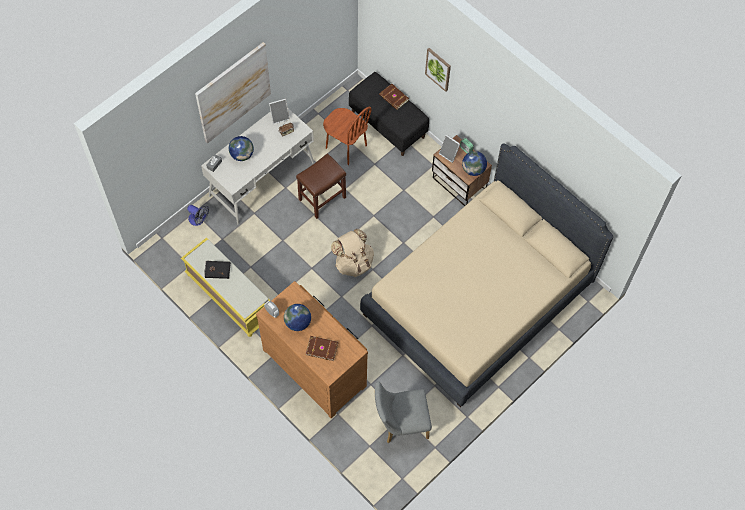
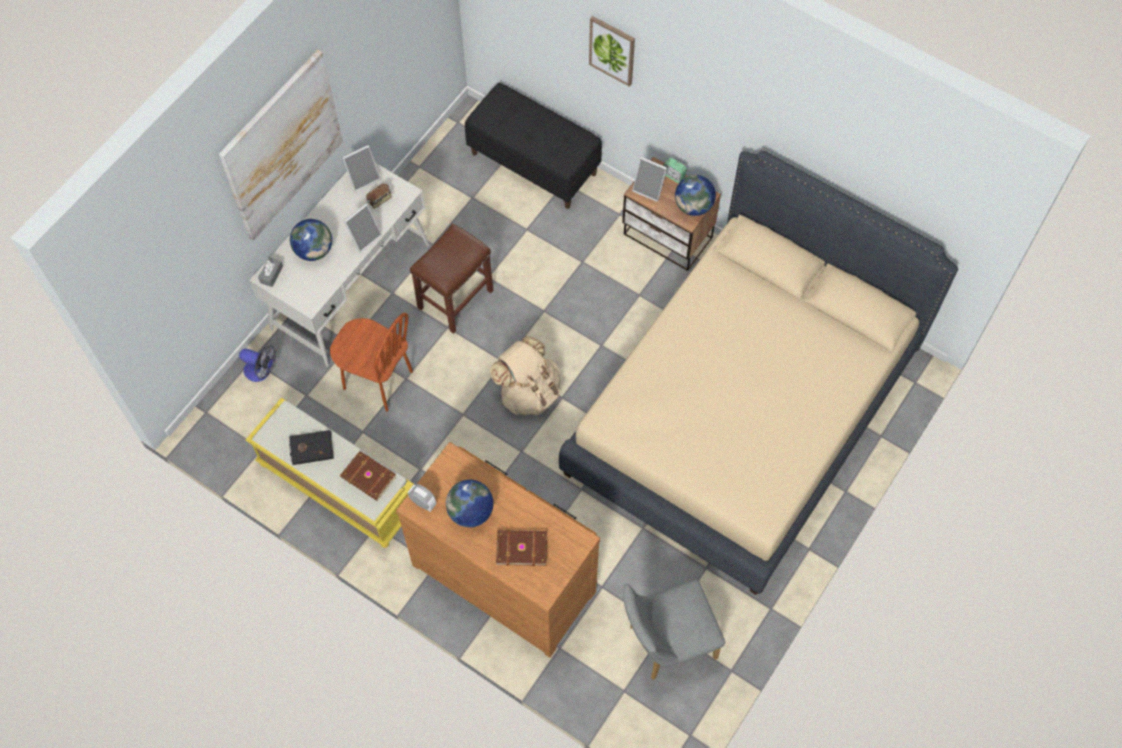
camera: 10 degrees left, 0 degrees up
(273, 152) = (364, 237): none -> picture frame
(346, 147) = (475, 211): brown chair -> brown chair (377, 380)
(393, 98) = (538, 118): brown book -> brown book (368, 478)

